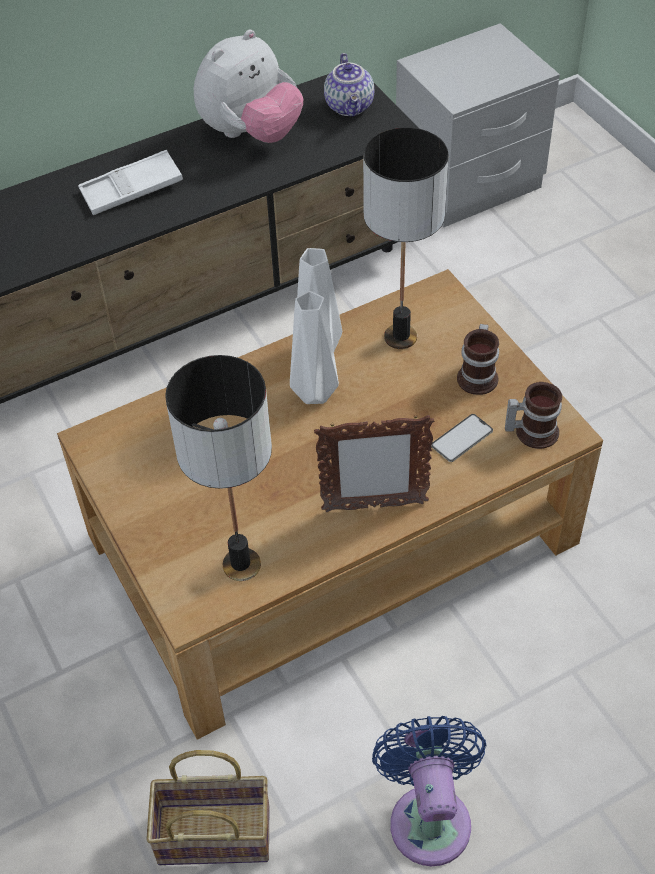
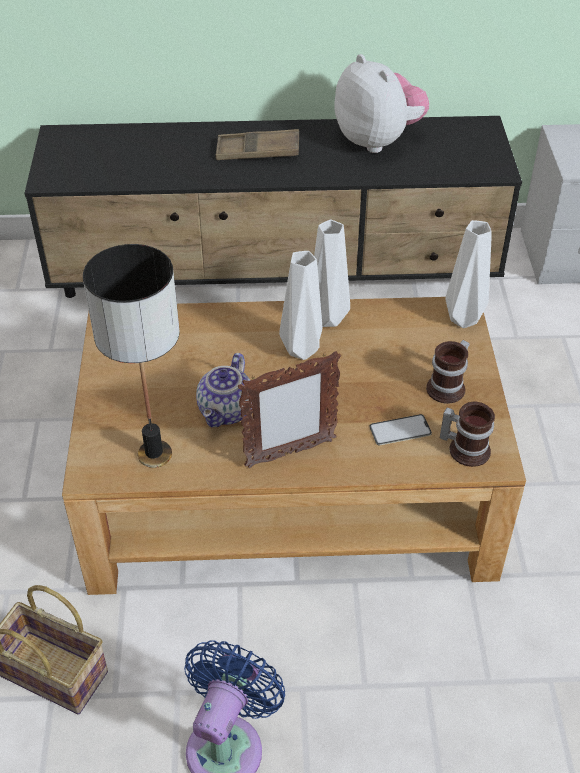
camera: 25 degrees right, 5 degrees down
(131, 189) = (258, 151): white tray -> brown tray
(251, 133) = (378, 140): plush toy -> plush toy turned 105 degrees counterclockwise
(350, 106) = (473, 145): teapot -> teapot (227, 412)
(373, 506) = (289, 453): picture frame -> picture frame turned 45 degrees counterclockwise
(400, 338) = (401, 334): table lamp -> none
(451, 300) = (464, 320): none -> white vase

